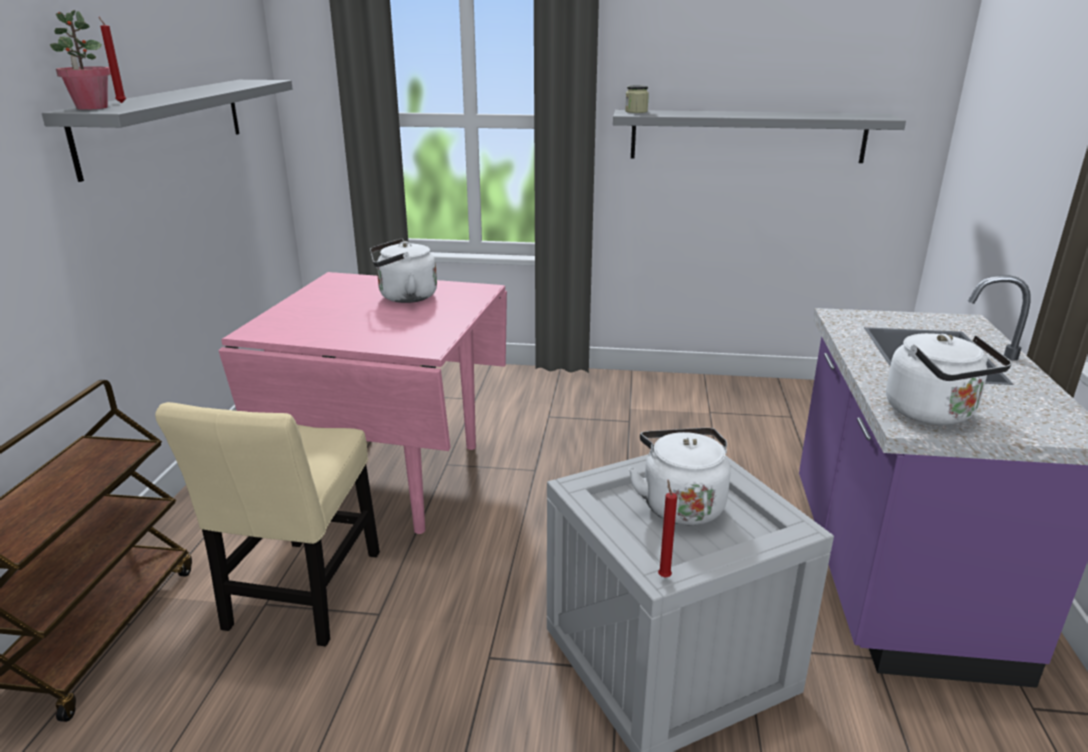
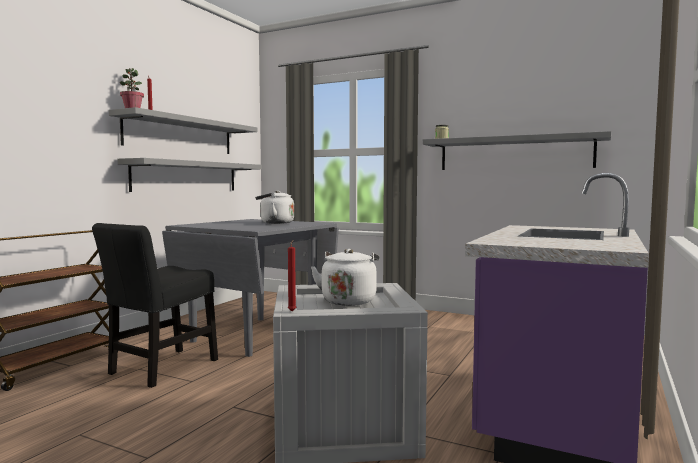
camera: 20 degrees right, 20 degrees down
(188, 203) = (187, 176): none -> grey shelf
(302, 596) = (160, 369): beige chair -> black chair
(393, 478) = (256, 335): pink dining table -> grey dining table
(933, 414) = (516, 241): white kettle -> none

